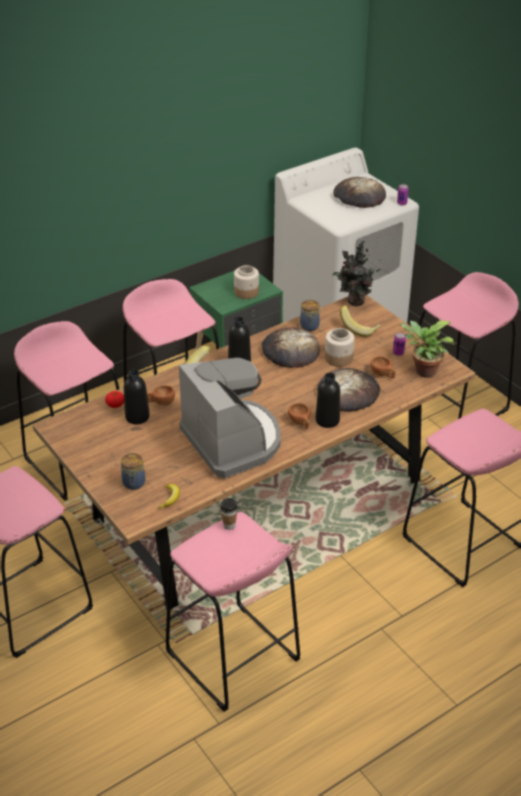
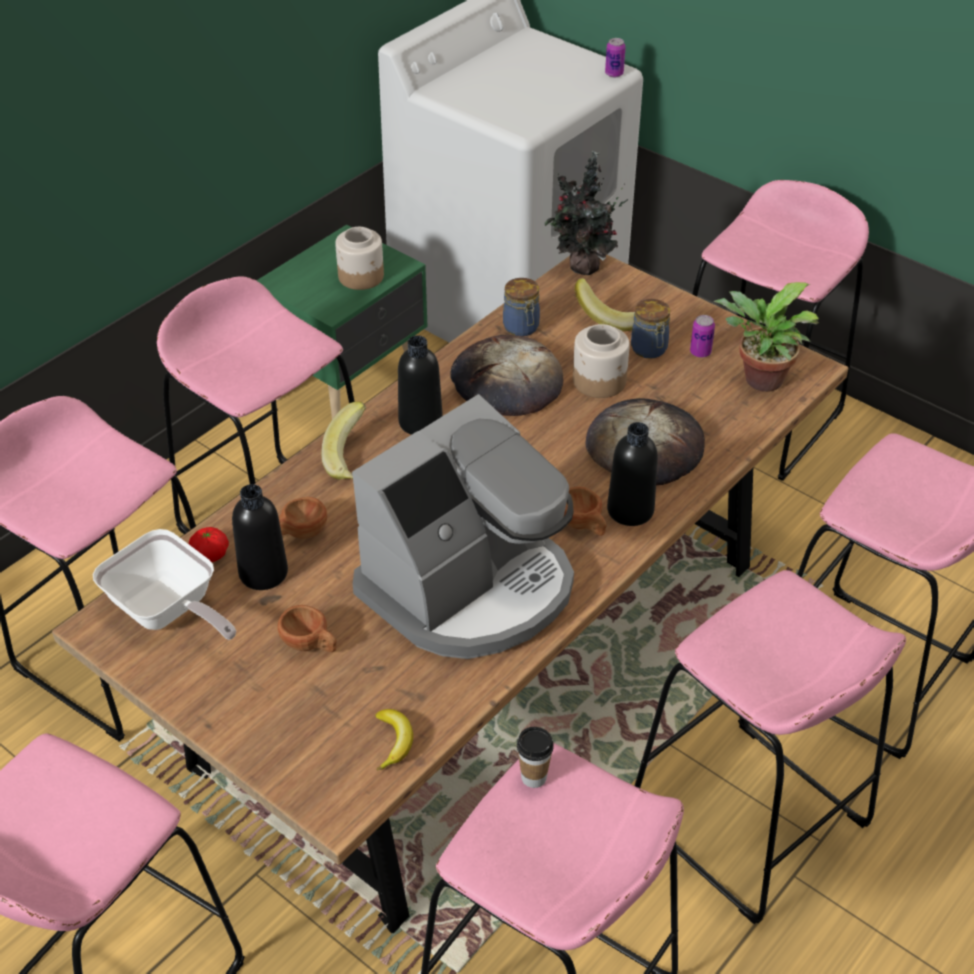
camera: 15 degrees left, 5 degrees up
(87, 426) = (168, 612): none -> frying pan
(133, 484) = (307, 724): jar -> jar (649, 350)
(233, 441) = (470, 588): coffee machine -> coffee machine turned 90 degrees clockwise
(359, 196) = (534, 71): bread -> none
(368, 598) = (748, 820): none -> pink stool
(383, 374) = (691, 399): brown cup -> brown cup (310, 644)

